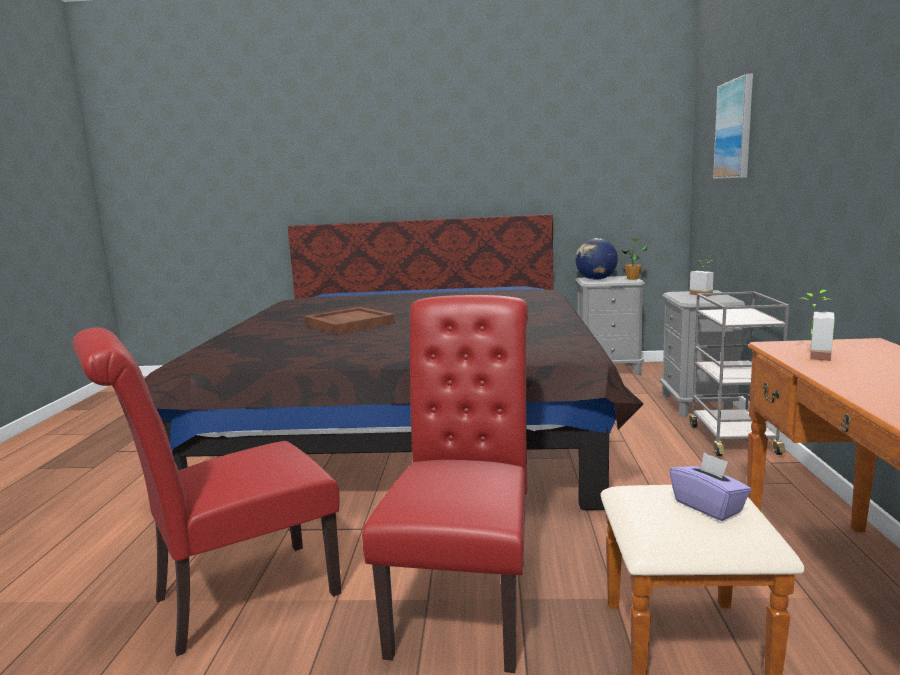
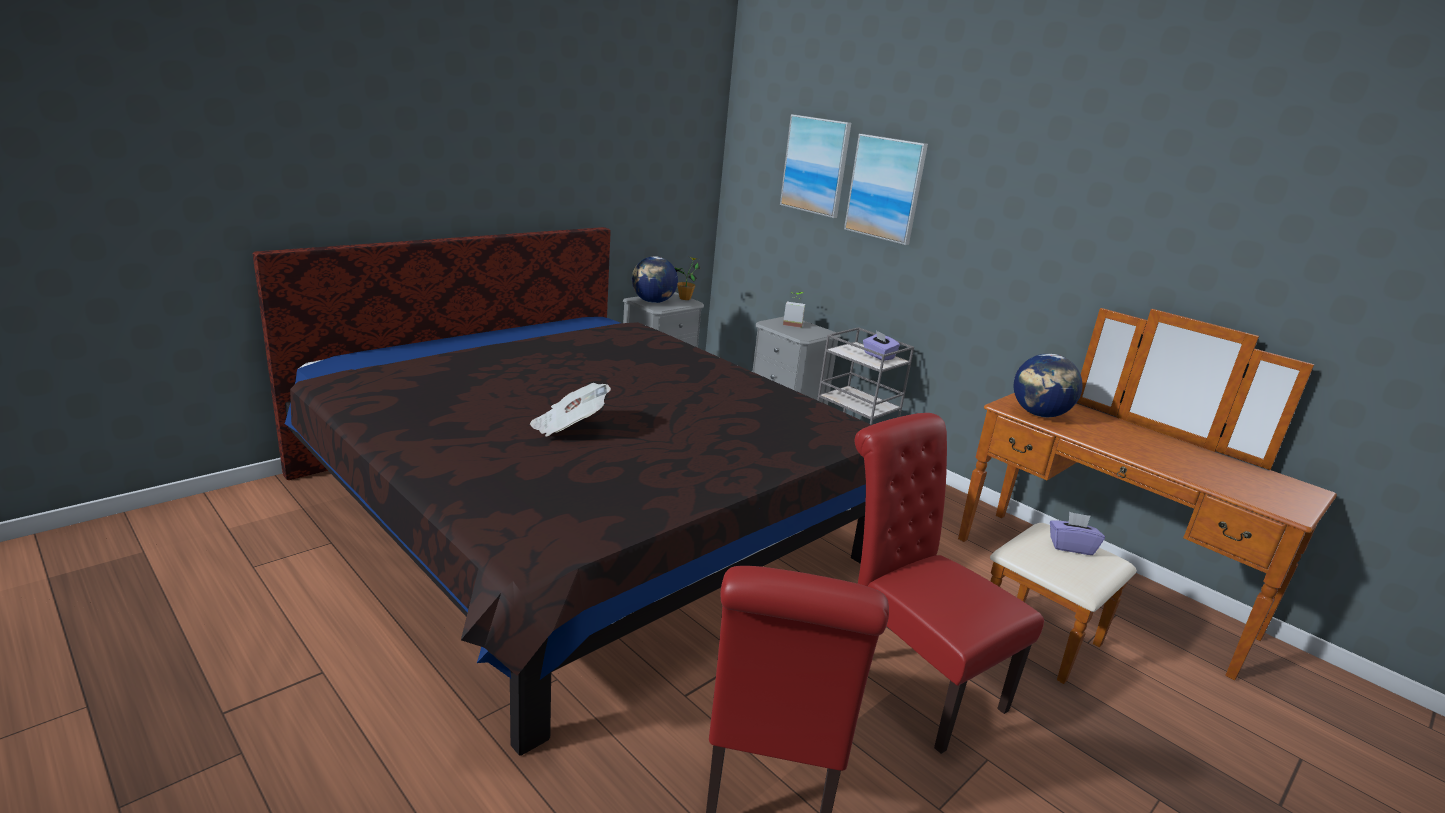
camera: 50 degrees left, 10 degrees up
(348, 324) = (569, 427): brown tray -> newspaper
(750, 317) = (878, 356): none -> purple tissue box
(774, 130) = (885, 188): none -> picture
(811, 355) = (1039, 414): potted plant -> globe

